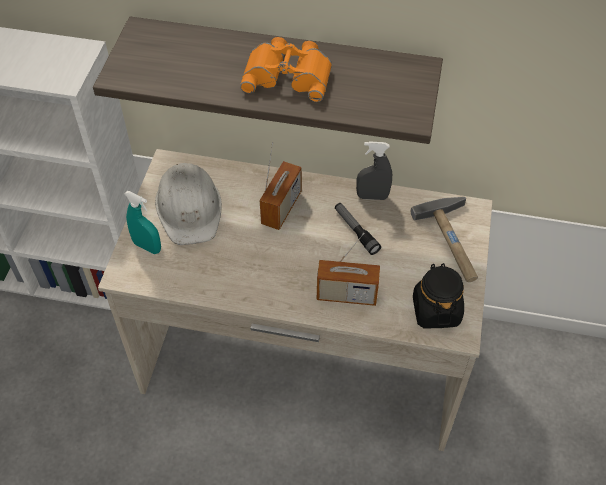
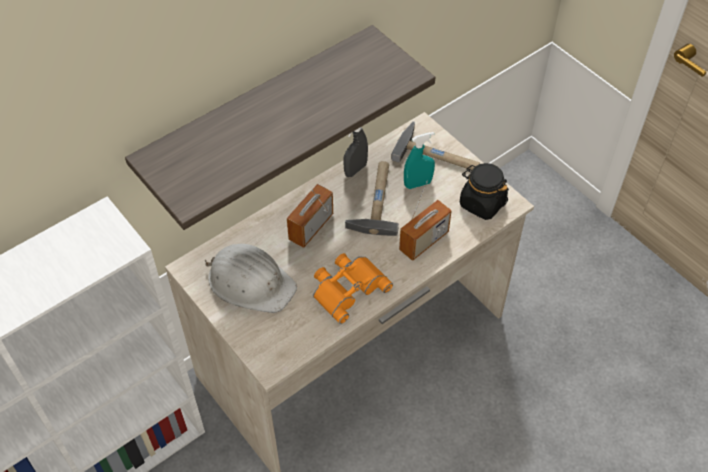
camera: 50 degrees left, 0 degrees up
(147, 246) = (260, 332): turquoise spray bottle -> turquoise spray bottle (418, 184)
(281, 208) = (311, 227): radio -> radio turned 120 degrees counterclockwise
(288, 74) = (300, 107): orange binoculars -> orange binoculars (348, 287)
(356, 231) = (376, 199): flashlight -> hammer

